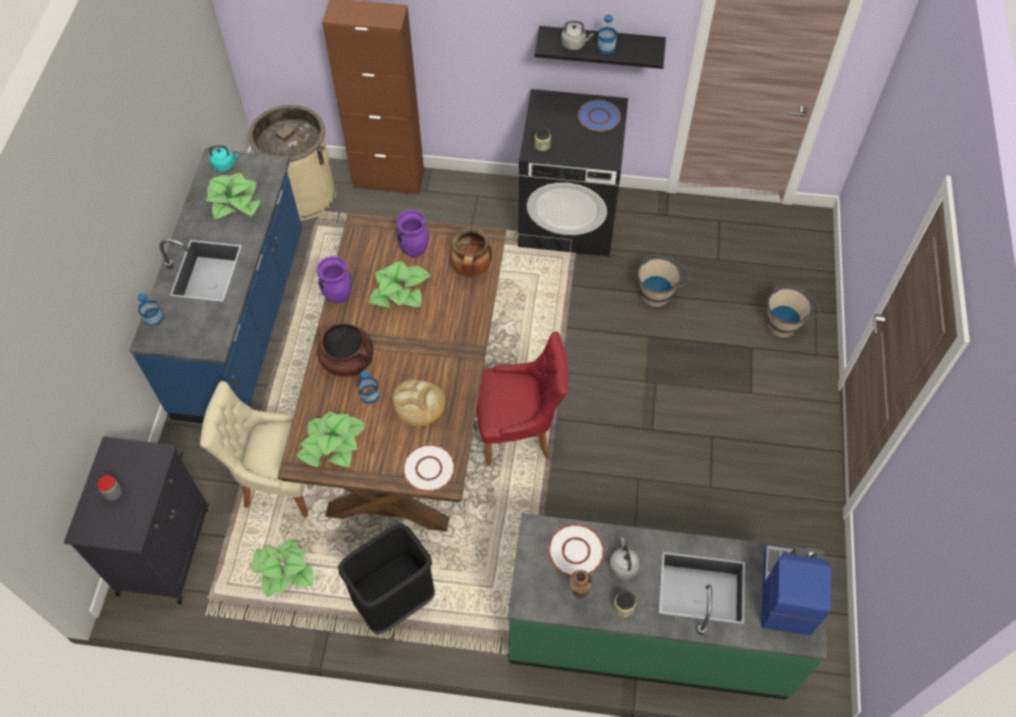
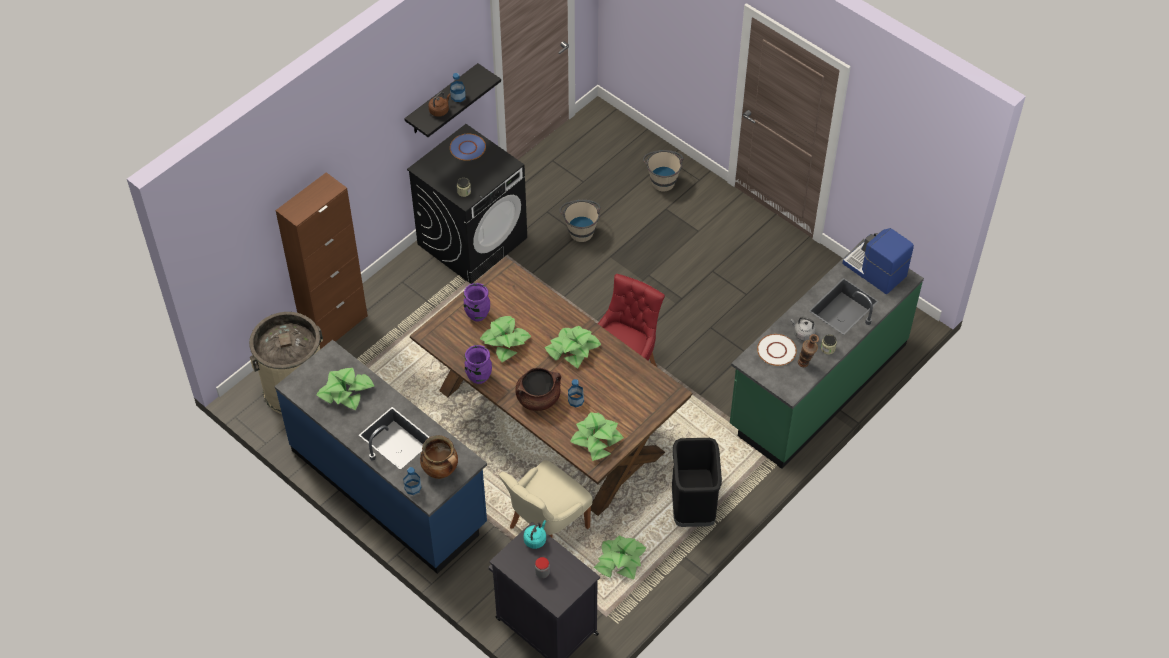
camera: 55 degrees left, 5 degrees down
(225, 165) = (304, 381): turquoise kettle -> turquoise kettle (535, 539)
(418, 403) = (604, 378): bread -> none
(429, 468) = (657, 397): white plate -> none
(433, 353) = (572, 349): none -> potted plant
(471, 270) = (523, 293): cooking pot -> cooking pot (441, 470)
(574, 44) = (440, 110): grey kettle -> brown kettle

